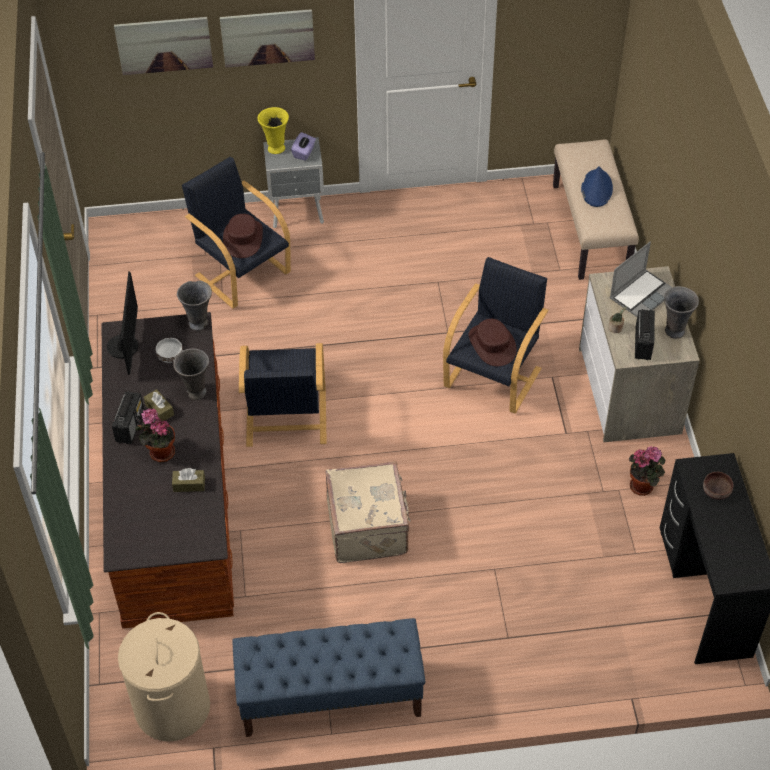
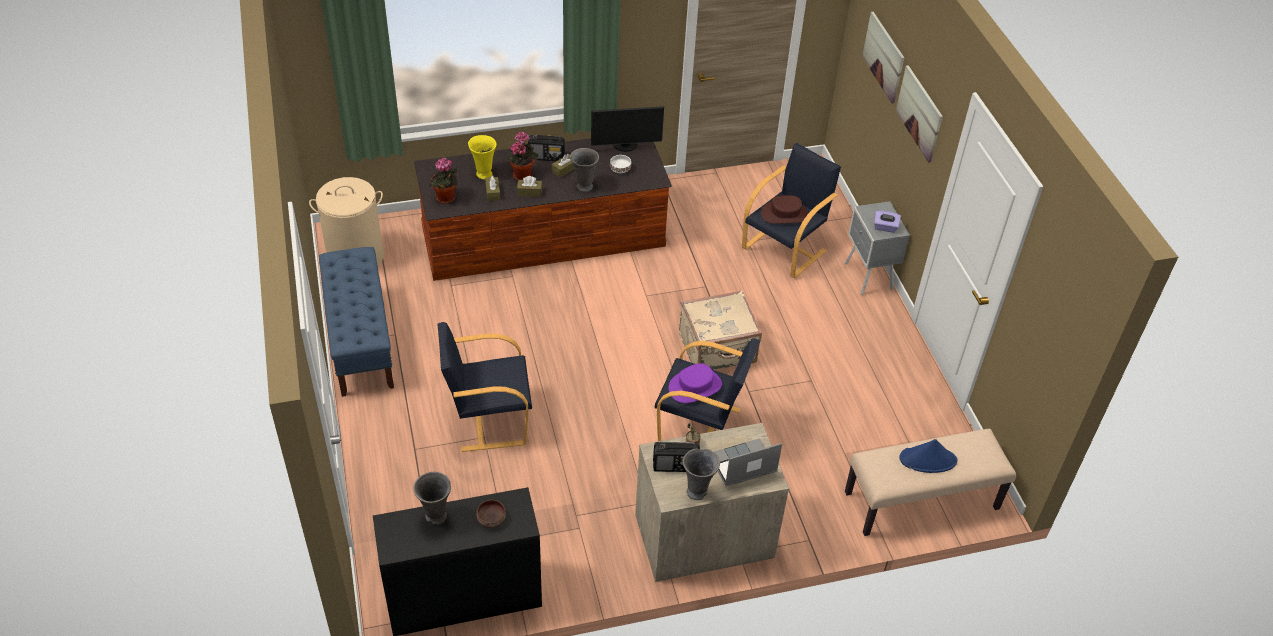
camera: 80 degrees right, 5 degrees down
(195, 447) = (529, 192): none -> brown tissue box
(199, 323) = (657, 180): grey vase -> grey vase (436, 517)
(275, 148) = (883, 209): yellow vase -> yellow vase (484, 174)
(285, 420) = (626, 291): black armchair -> black armchair (488, 419)
(369, 527) = (521, 352): beige suitcase -> beige suitcase (718, 349)
(492, 344) = (695, 387): brown hat -> purple hat
(642, 294) = (742, 465): laptop -> laptop turned 120 degrees clockwise
(643, 486) = (586, 548): potted plant -> potted plant (446, 199)

